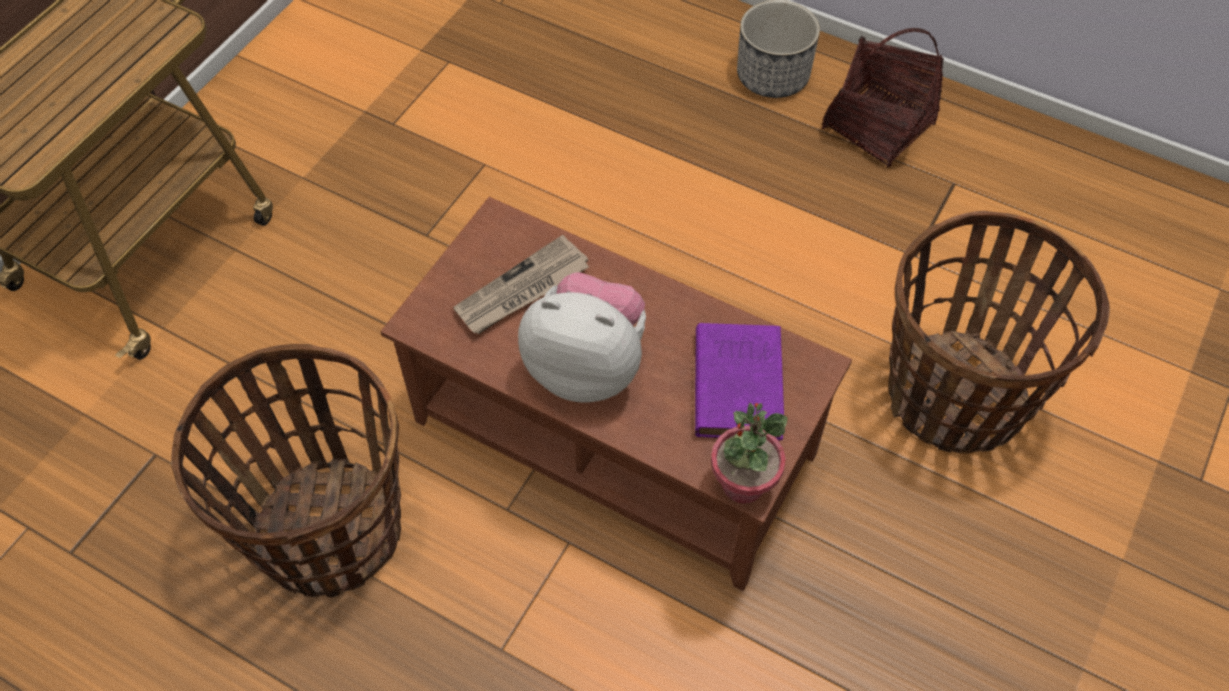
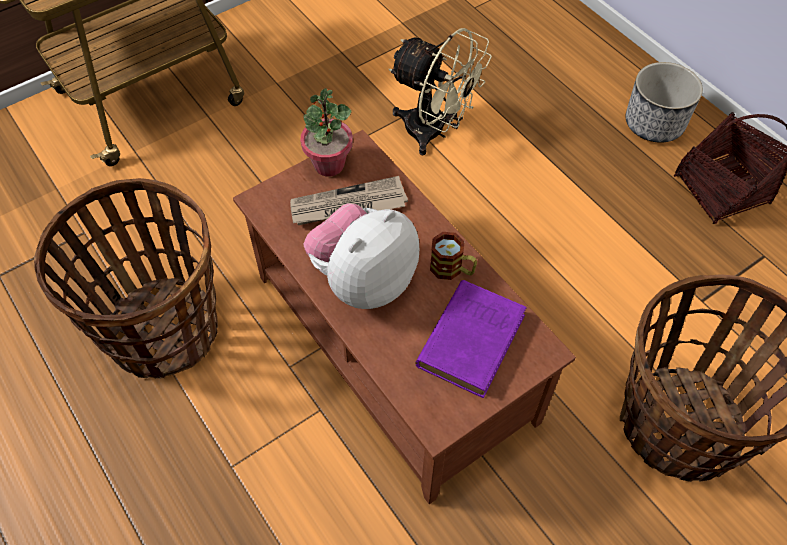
camera: 25 degrees right, 0 degrees up
(531, 172) = (434, 132): none -> beige fan
(587, 366) = (364, 280): plush toy -> plush toy turned 90 degrees counterclockwise
(677, 317) = (452, 269): none -> mug
(742, 484) = (432, 419): potted plant -> potted plant (329, 164)

